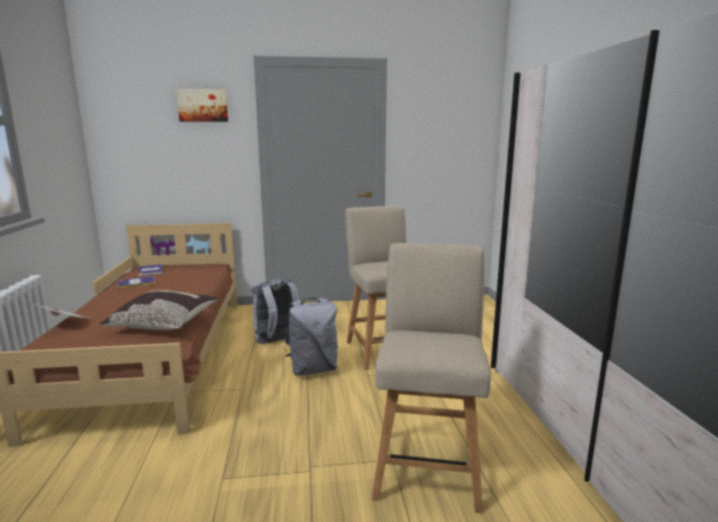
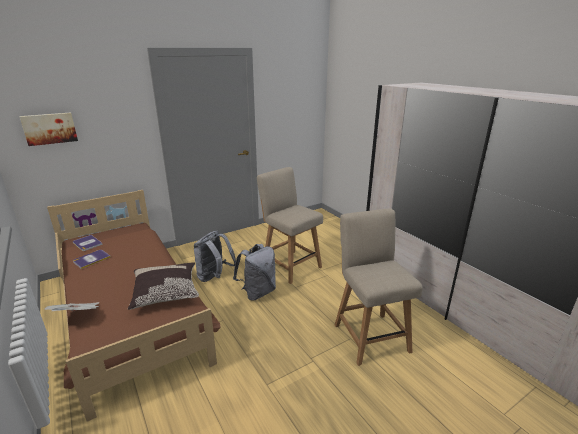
camera: 25 degrees left, 10 degrees up
(203, 105) = (106, 93): picture -> picture (50, 128)

